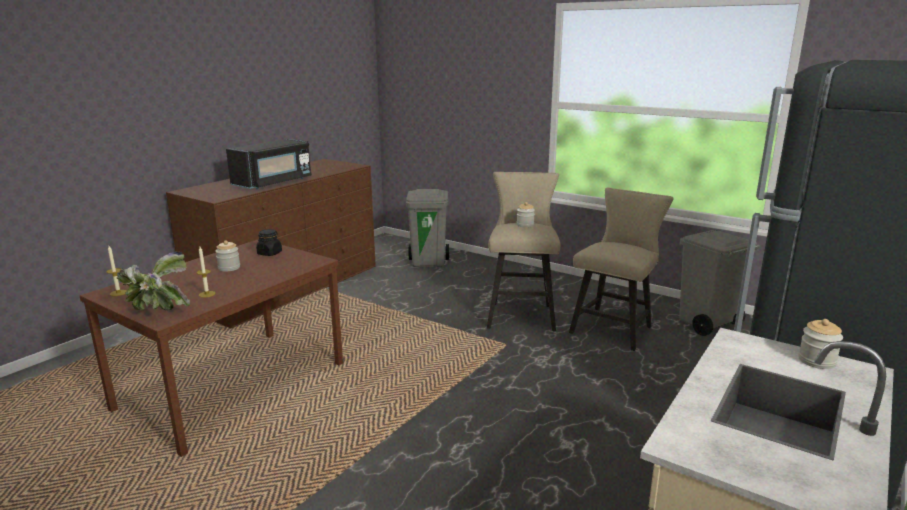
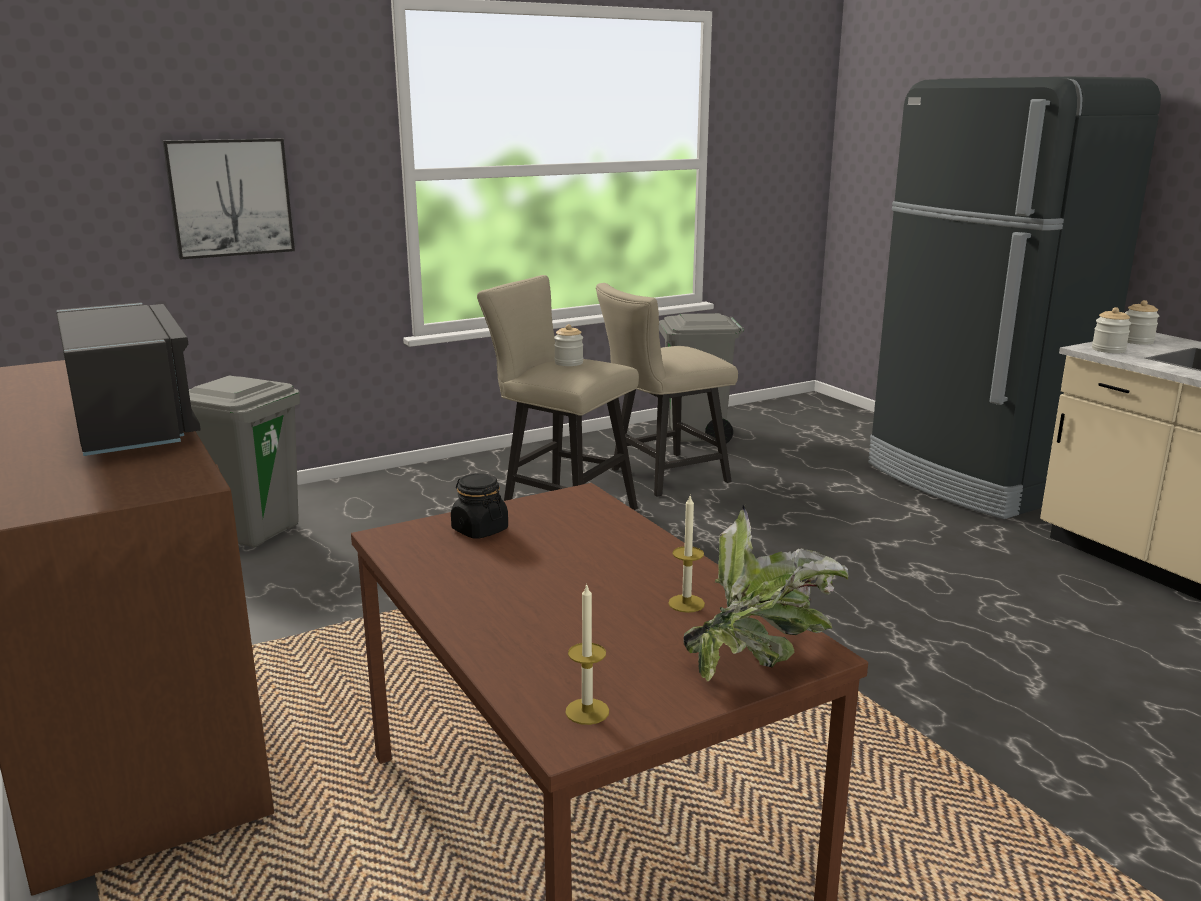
camera: 65 degrees left, 0 degrees up
(229, 268) = (533, 574): jar -> jar (1108, 350)
(471, 107) = (230, 197): none -> picture
(614, 328) = (661, 476): beige chair -> beige chair turned 90 degrees counterclockwise

